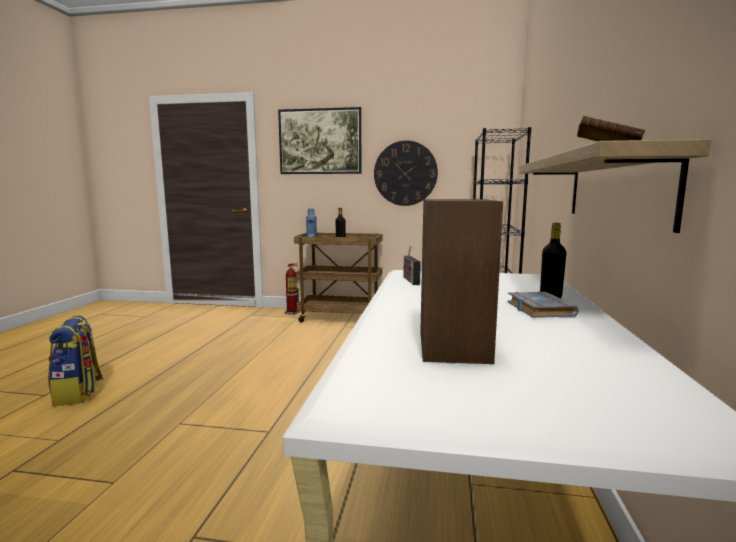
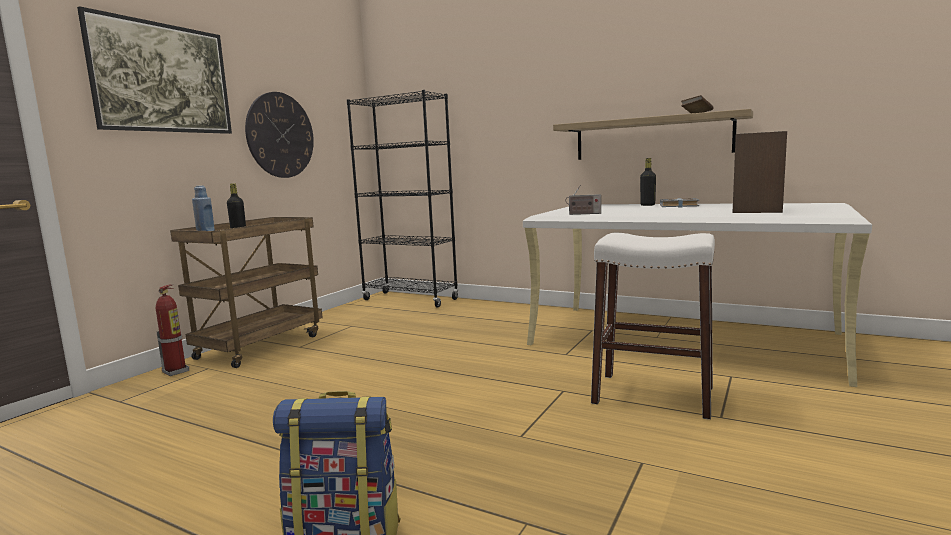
camera: 70 degrees left, 0 degrees up
(258, 485) = (652, 395): none -> white stool

